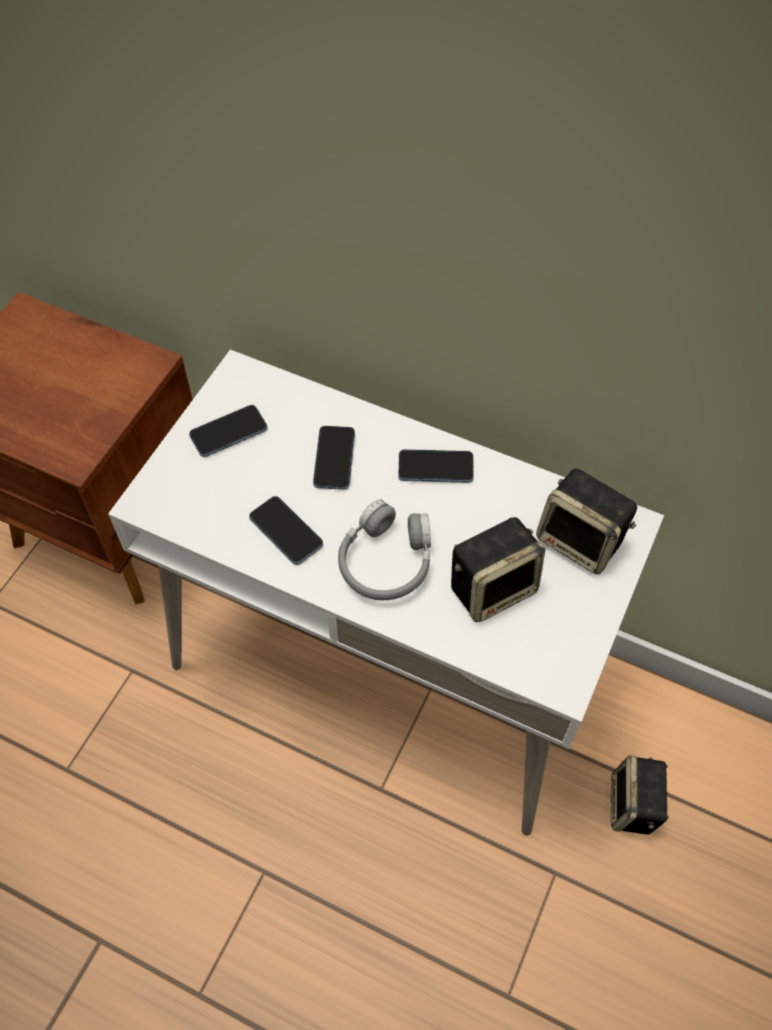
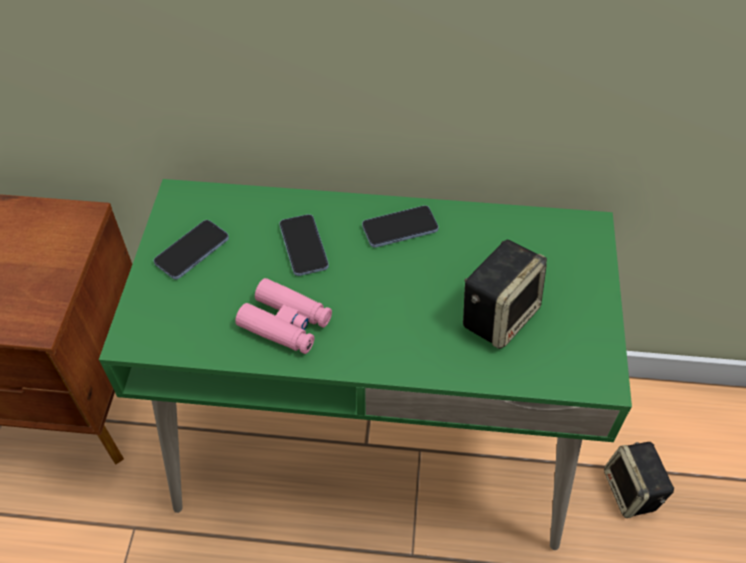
camera: 20 degrees left, 5 degrees down
(286, 531) = (286, 323): phone -> pink binoculars
(386, 561) = (392, 321): grey headphones -> none
(386, 664) = (373, 442): white desk -> green desk
(581, 541) = (555, 253): speaker -> none

